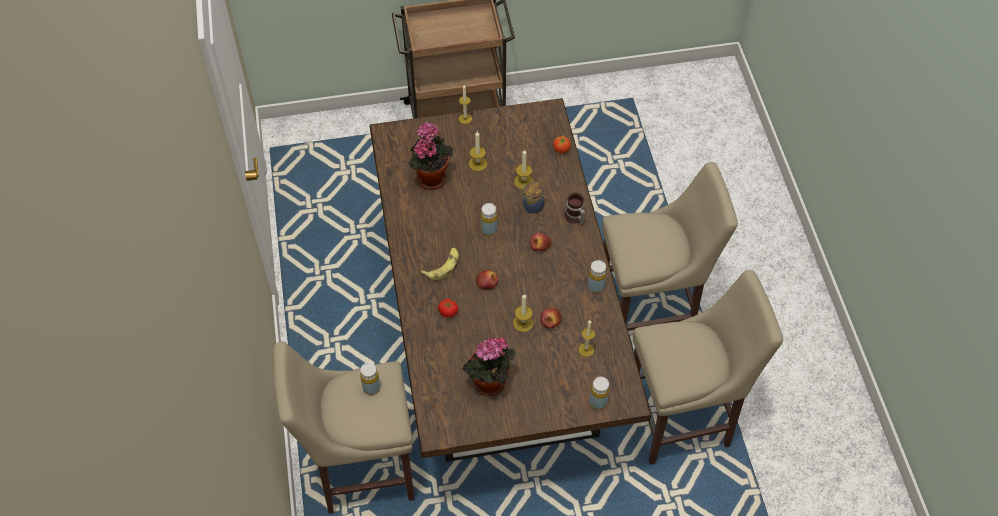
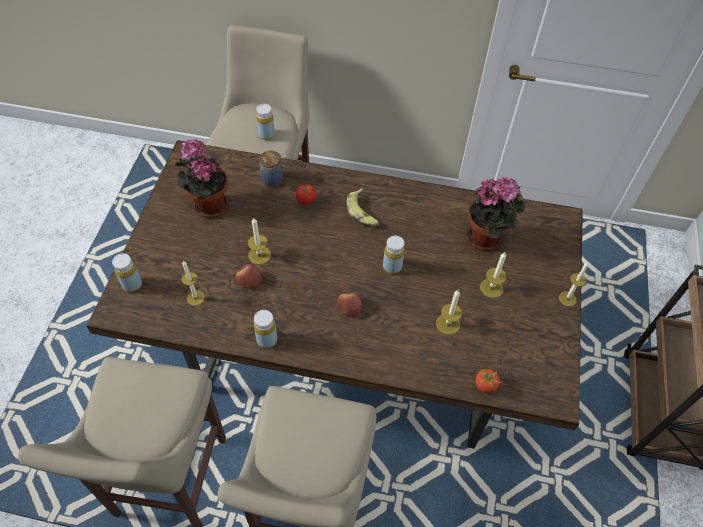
camera: 110 degrees right, 0 degrees up
(487, 282) = (324, 242): apple -> none
(532, 206) = (408, 319): jar -> jar (273, 178)
(574, 217) = (373, 357): mug -> none

